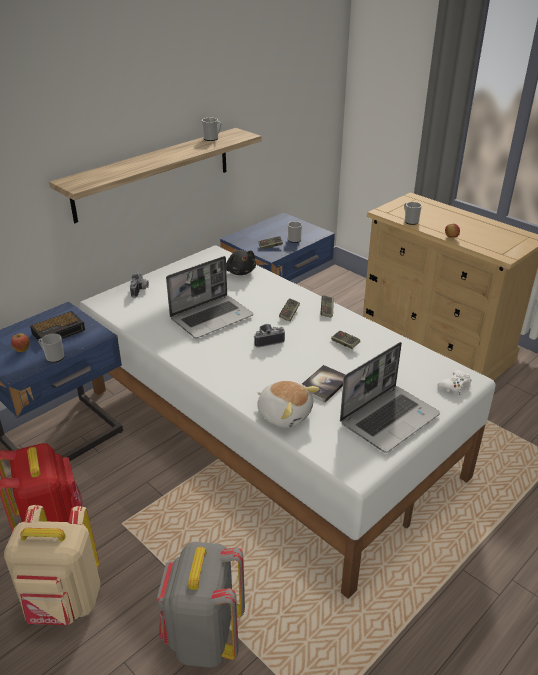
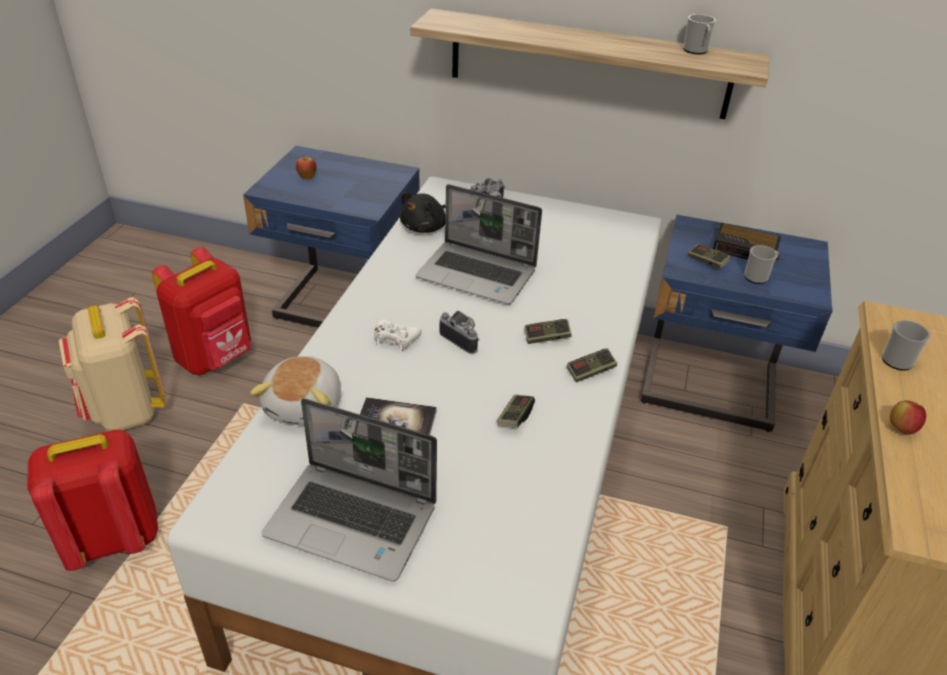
camera: 60 degrees right, 5 degrees up
(53, 357) = (307, 198): mug -> none
(59, 331) = (357, 184): alarm clock -> alarm clock (746, 249)
(204, 637) = (111, 538): grey backpack -> red backpack
(240, 272) = (612, 260): black plush toy -> black plush toy (425, 227)
(455, 386) = (495, 588): white game controller -> white game controller (395, 339)

